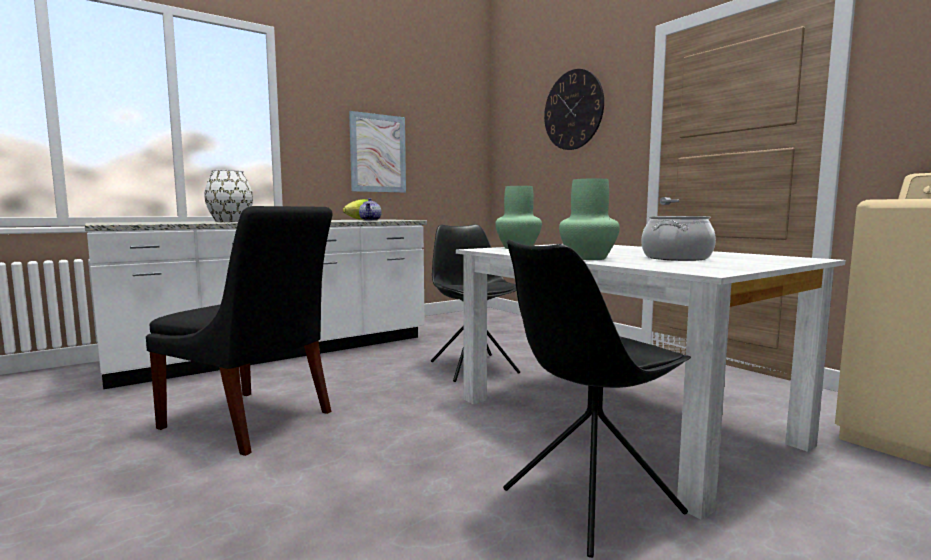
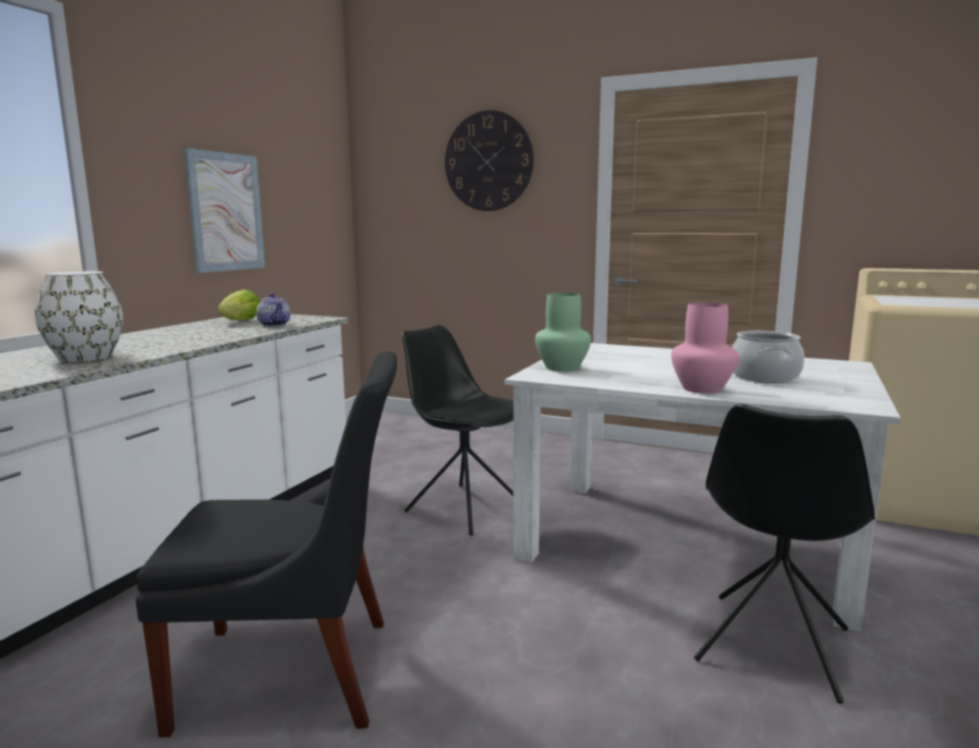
camera: 30 degrees left, 5 degrees up
(586, 258) = (701, 389): green vase -> pink vase

